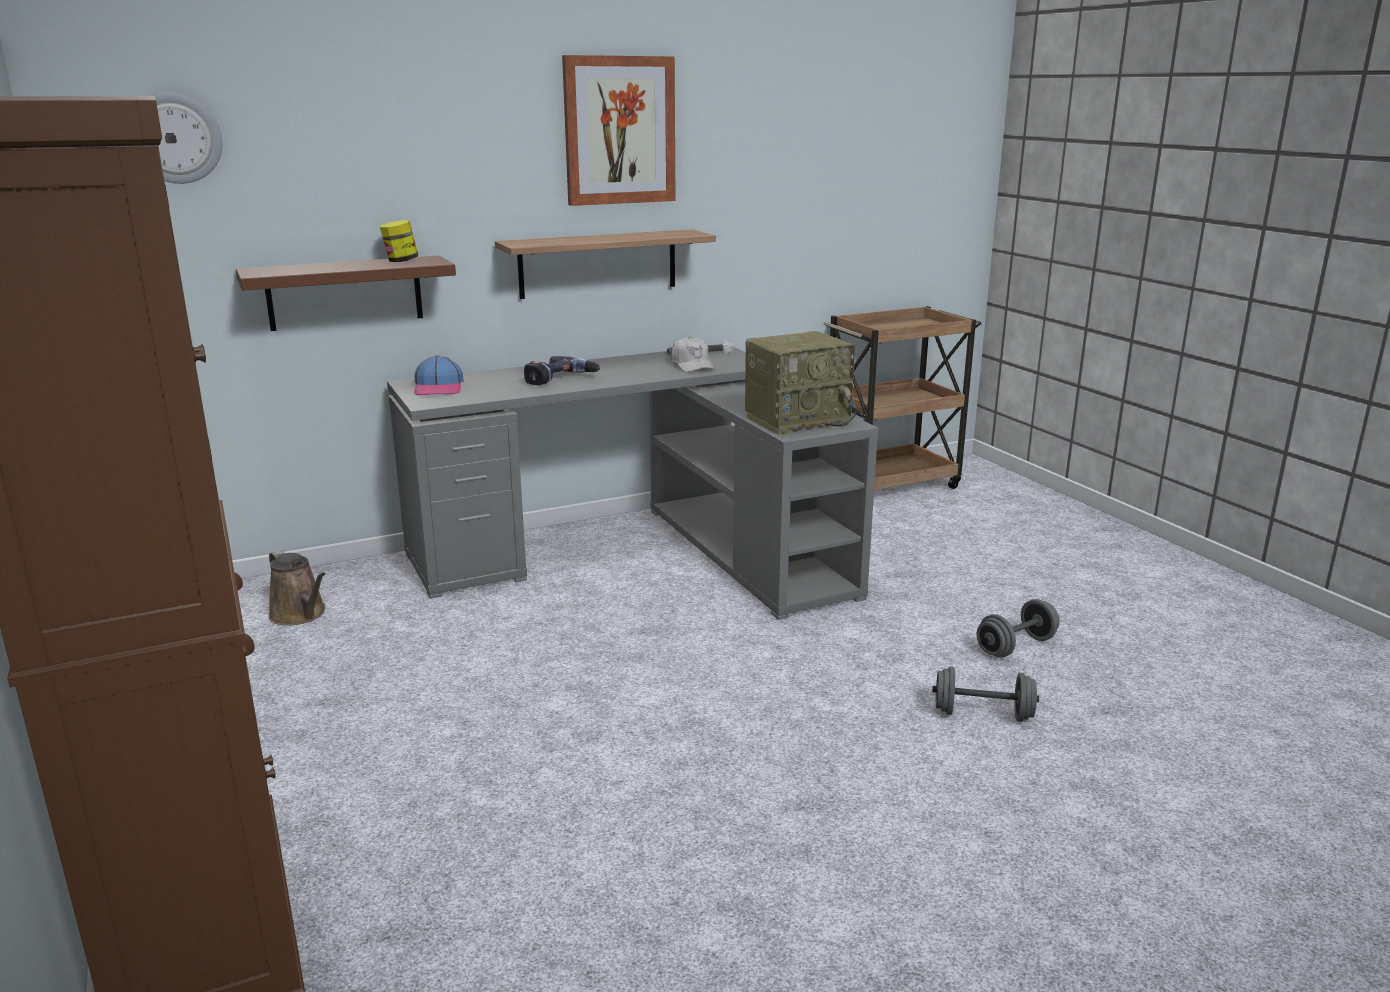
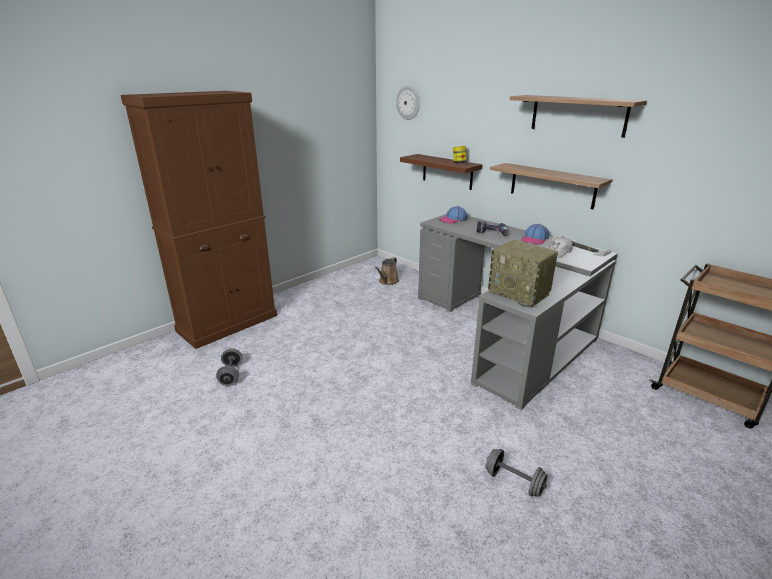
camera: 70 degrees right, 5 degrees up
(619, 131) = (578, 115): picture -> shelf
(622, 365) = (534, 239): none -> cap
(982, 714) = (422, 472): grey dumbbell -> grey dumbbell (231, 375)

